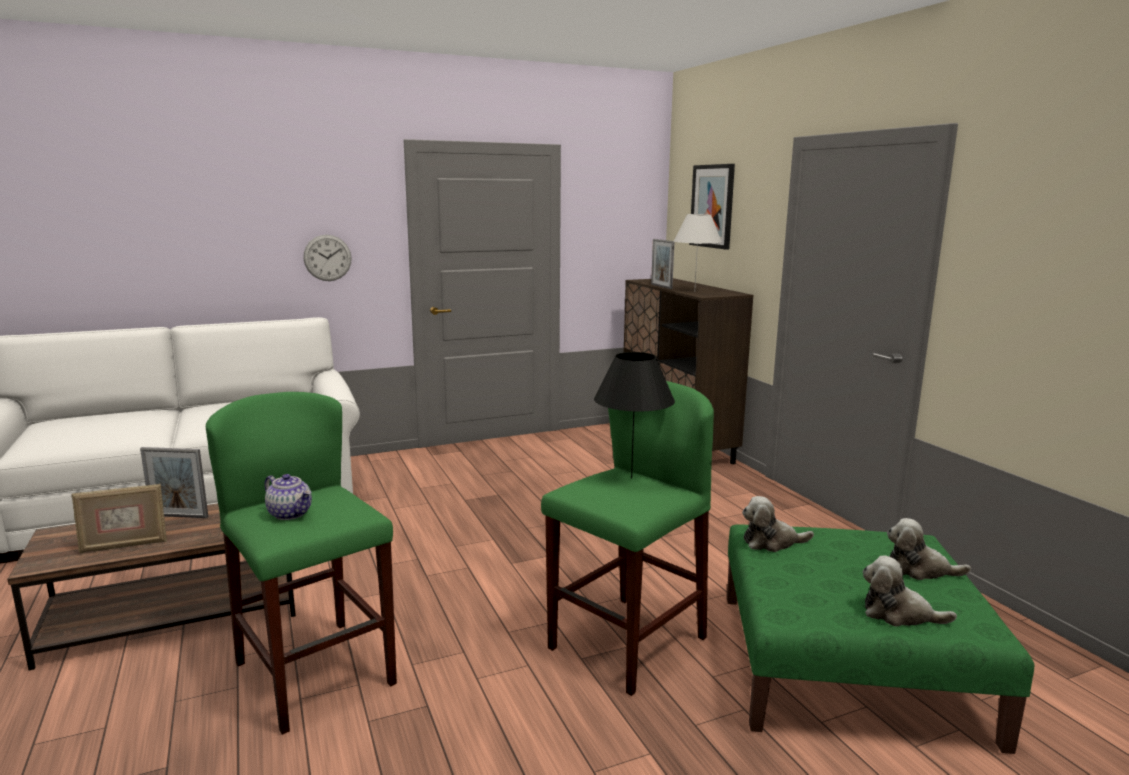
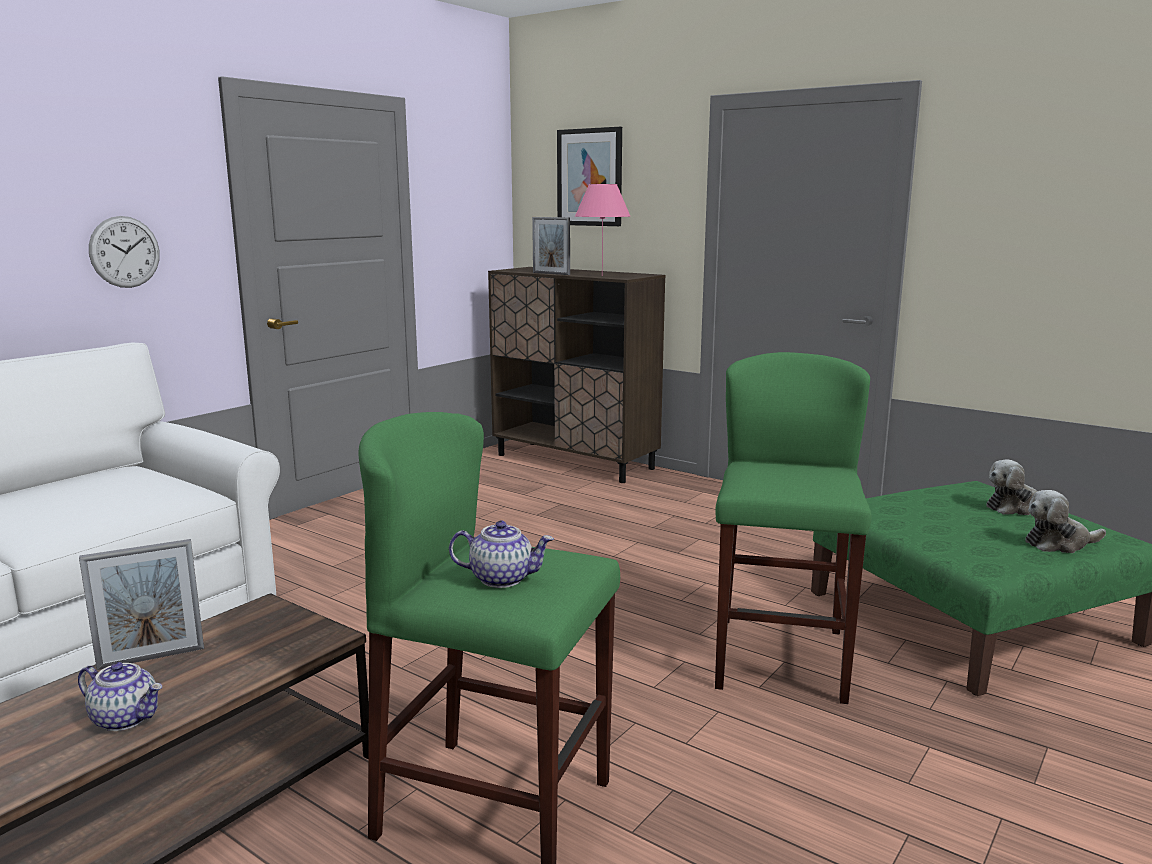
camera: 30 degrees left, 0 degrees up
(124, 545) = (126, 718): picture frame -> teapot
(631, 478) = (780, 466): black table lamp -> none
(694, 292) = (602, 275): white table lamp -> pink table lamp
(771, 542) = (881, 513): plush toy -> none

